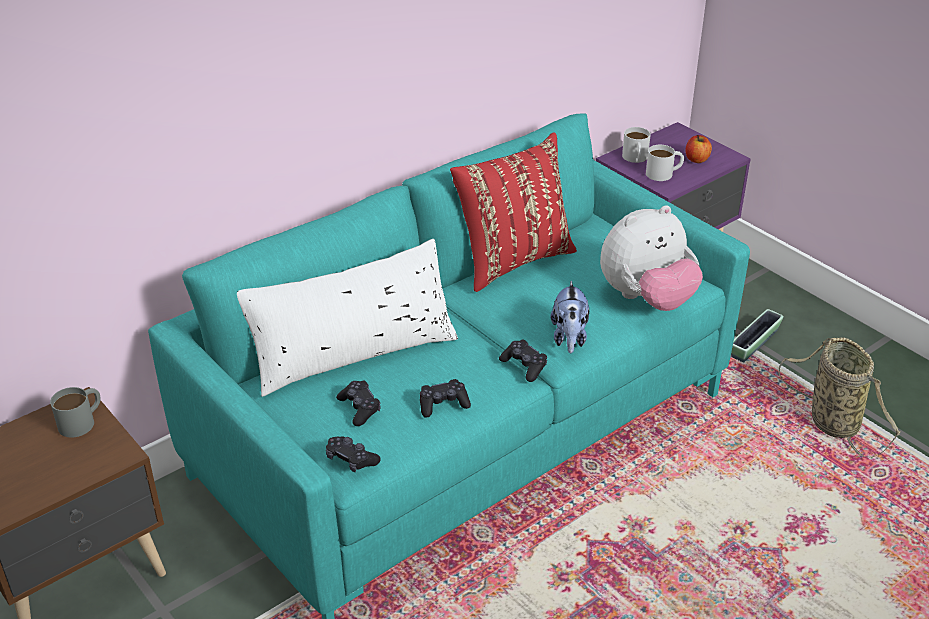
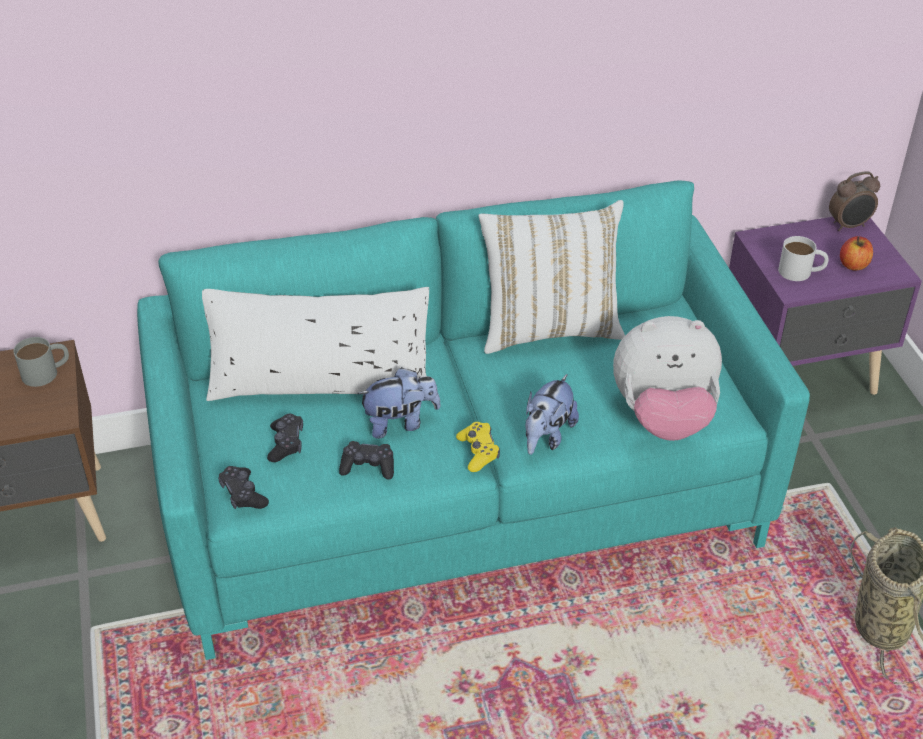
camera: 25 degrees right, 5 degrees up
(445, 363) = (400, 423): none -> plush toy
(512, 260) = (549, 329): red pillow -> white pillow
(524, 366) = (478, 452): black game controller -> yellow game controller
(635, 159) = (780, 245): white mug -> none
(674, 134) = (849, 226): none -> alarm clock
(754, 344) = (849, 501): planter -> none

